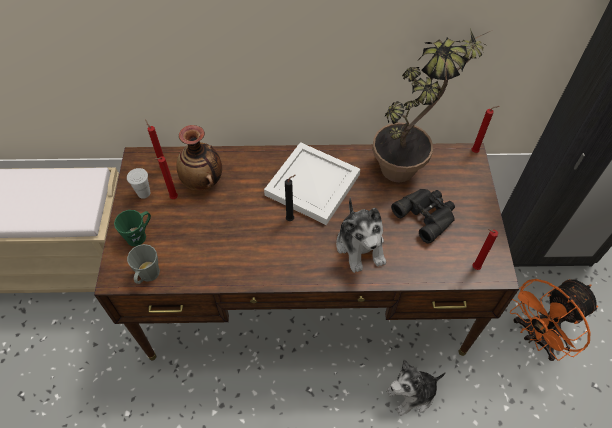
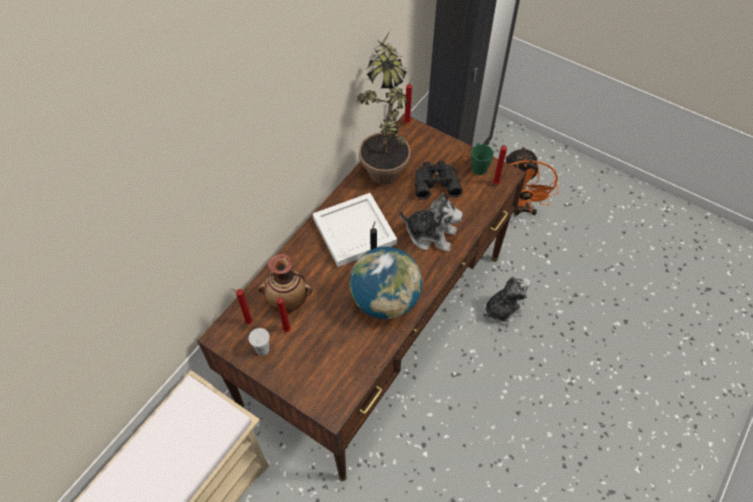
camera: 55 degrees left, 0 degrees up
(139, 235) = (304, 373): green mug -> green mug (478, 166)
(148, 276) = (349, 386): grey mug -> none
(256, 252) = (385, 301): none -> globe
(412, 394) = (502, 309): plush toy -> plush toy turned 135 degrees counterclockwise

